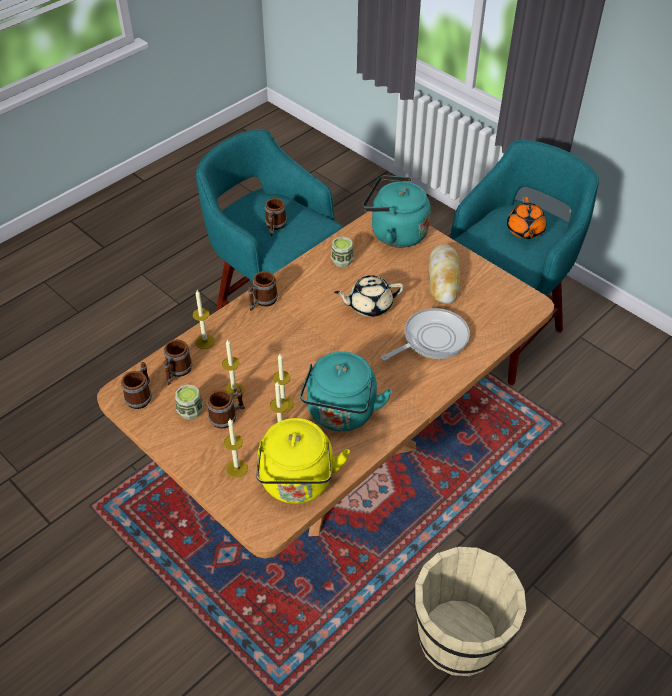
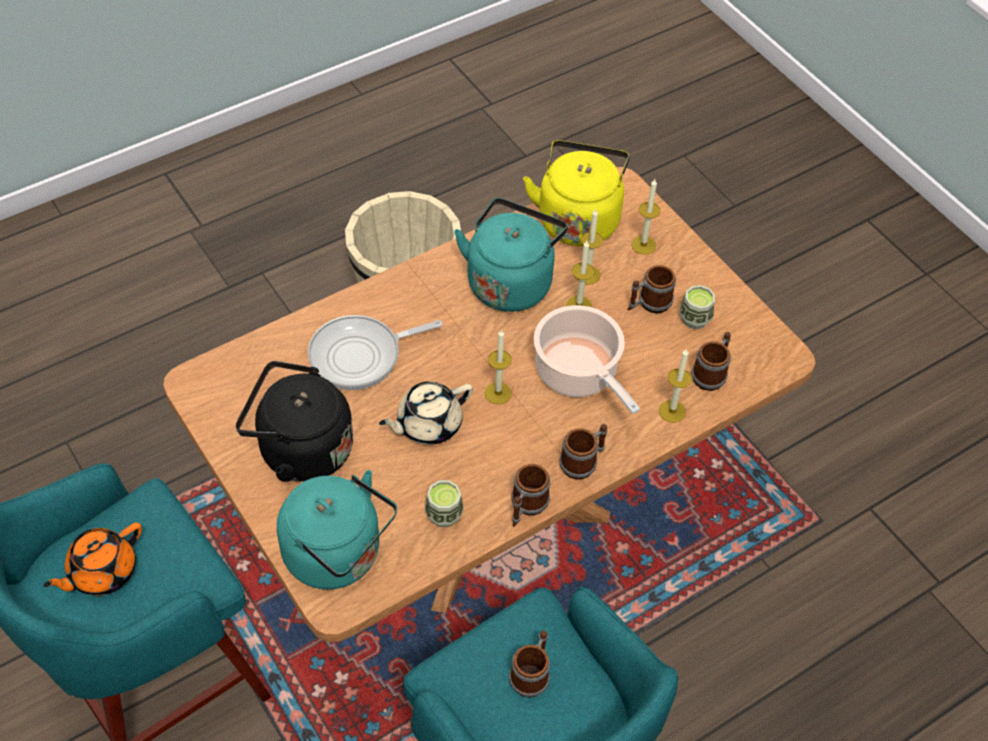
camera: 170 degrees left, 5 degrees up
(141, 395) = (757, 350): mug -> mug (526, 507)
(234, 390) = (638, 334): candle -> candle (498, 393)
(274, 354) = (579, 374): none -> cooking pot
(369, 306) = (428, 424): beige teapot -> beige teapot turned 150 degrees clockwise
(443, 278) = (300, 450): bread -> black kettle
(525, 231) = (101, 572): orange teapot -> orange teapot turned 150 degrees counterclockwise

